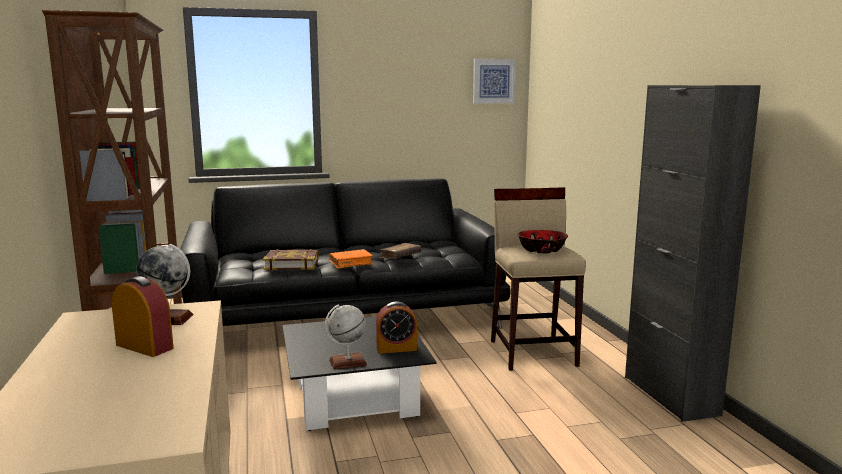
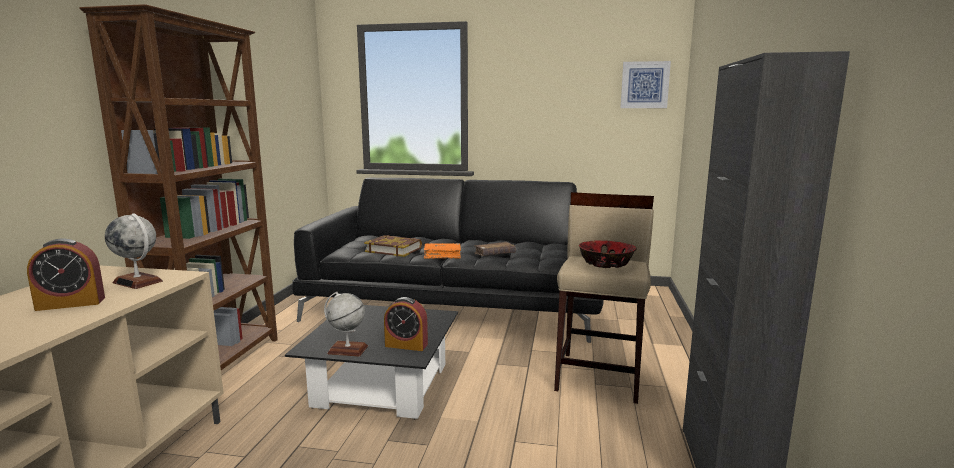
camera: 25 degrees right, 0 degrees up
(144, 346) = (71, 303): alarm clock -> alarm clock turned 105 degrees clockwise

